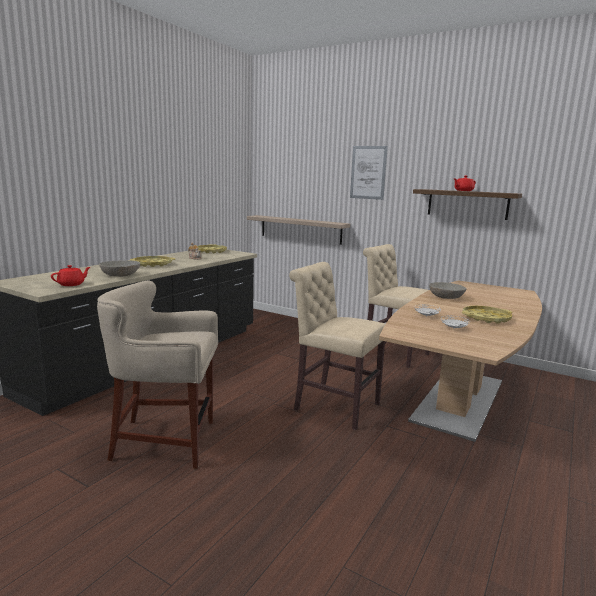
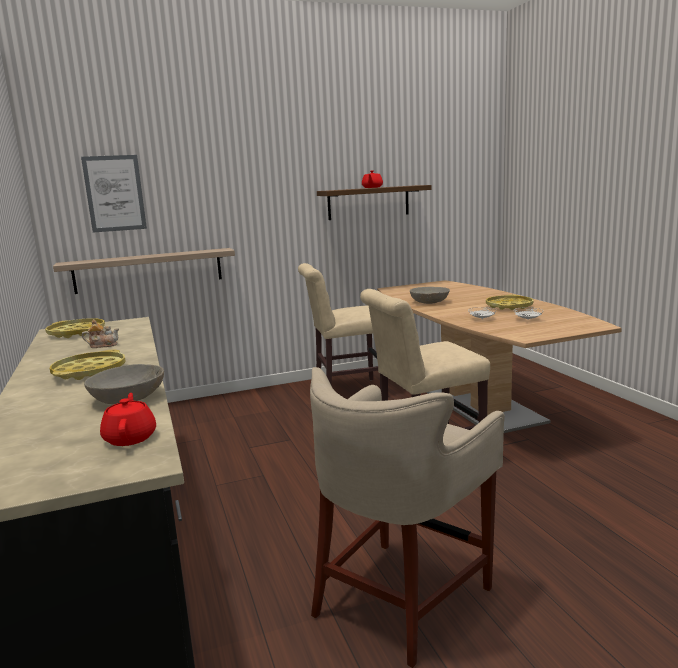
camera: 50 degrees left, 0 degrees up
(368, 172) = (244, 176): picture -> picture (114, 193)

